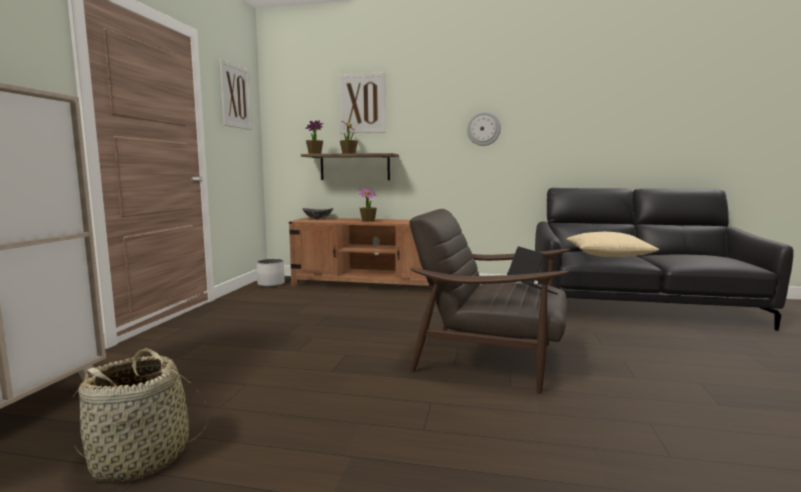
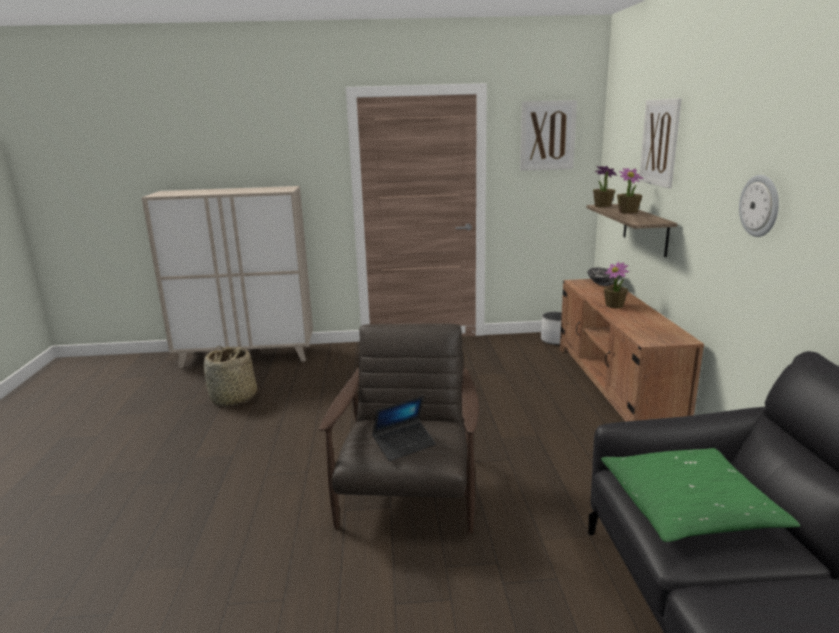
camera: 75 degrees right, 10 degrees up
(607, 255) = (689, 509): beige pillow -> green pillow

